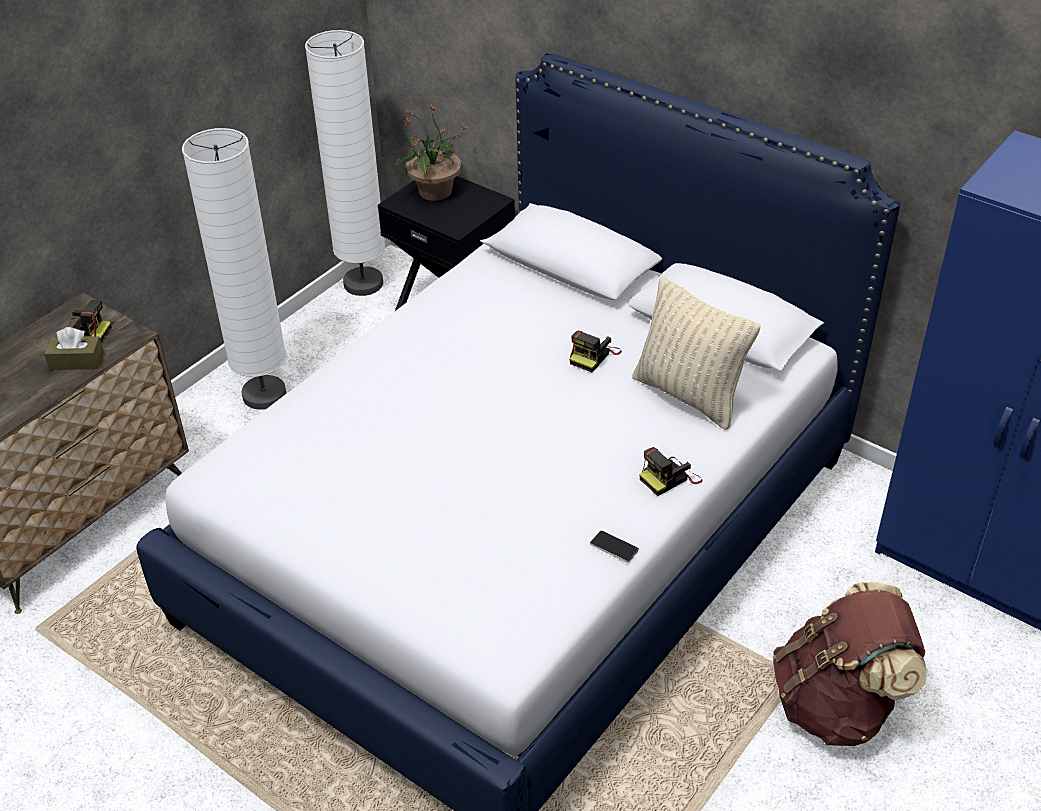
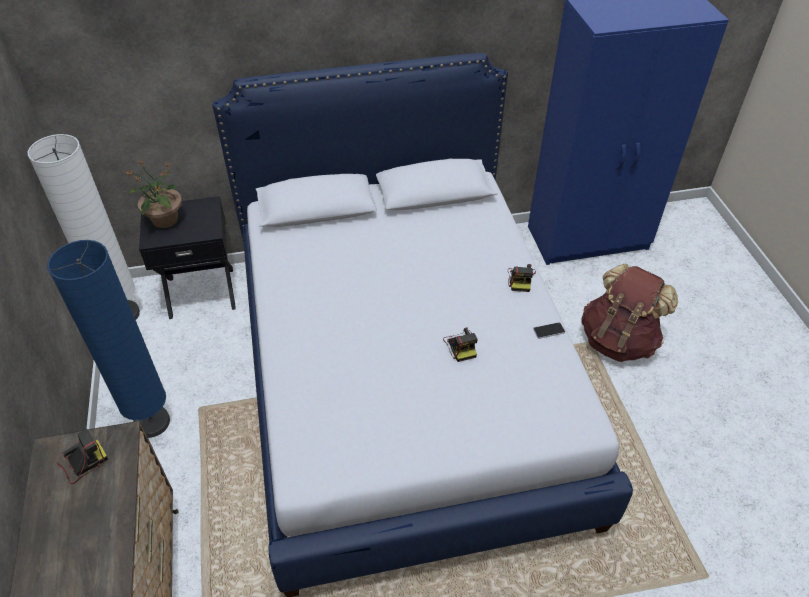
camera: 50 degrees left, 5 degrees up
(77, 361) = (108, 484): brown tissue box -> none
(264, 395) = (152, 423): white floor lamp -> blue floor lamp
(593, 356) = (400, 247): camera -> camera (461, 346)
(689, 395) = (470, 235): beige pillow -> none

